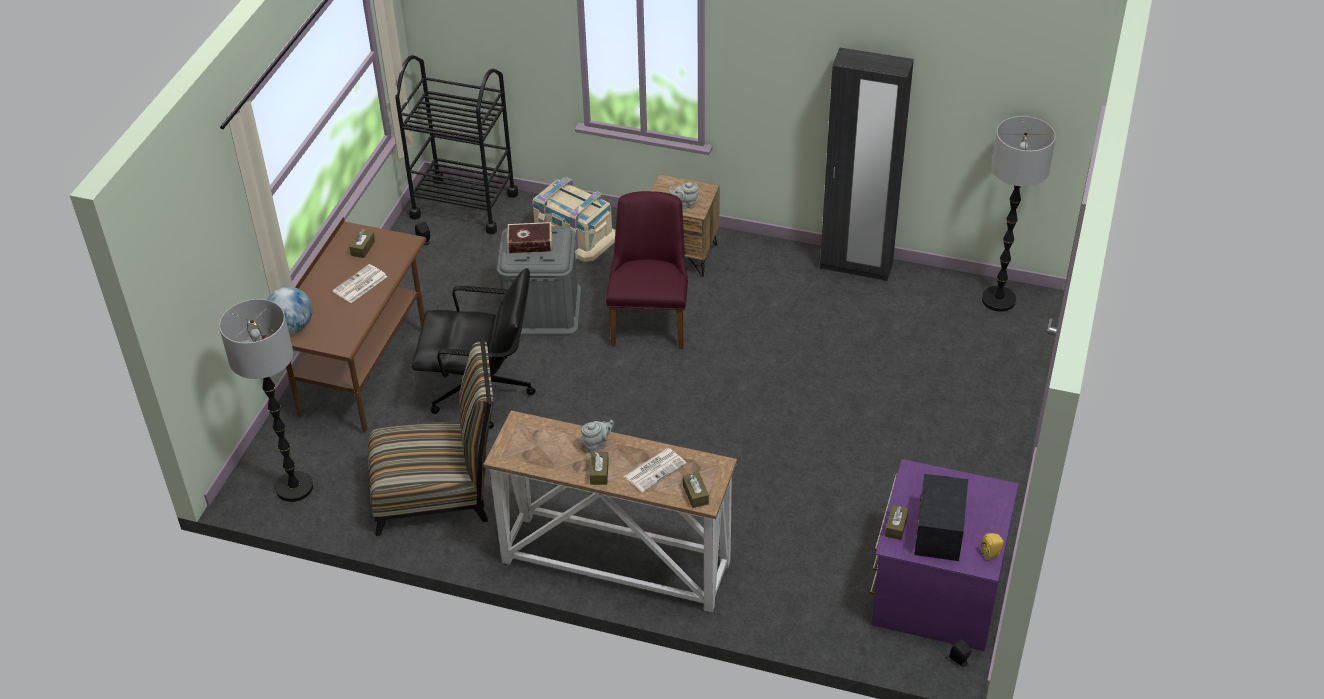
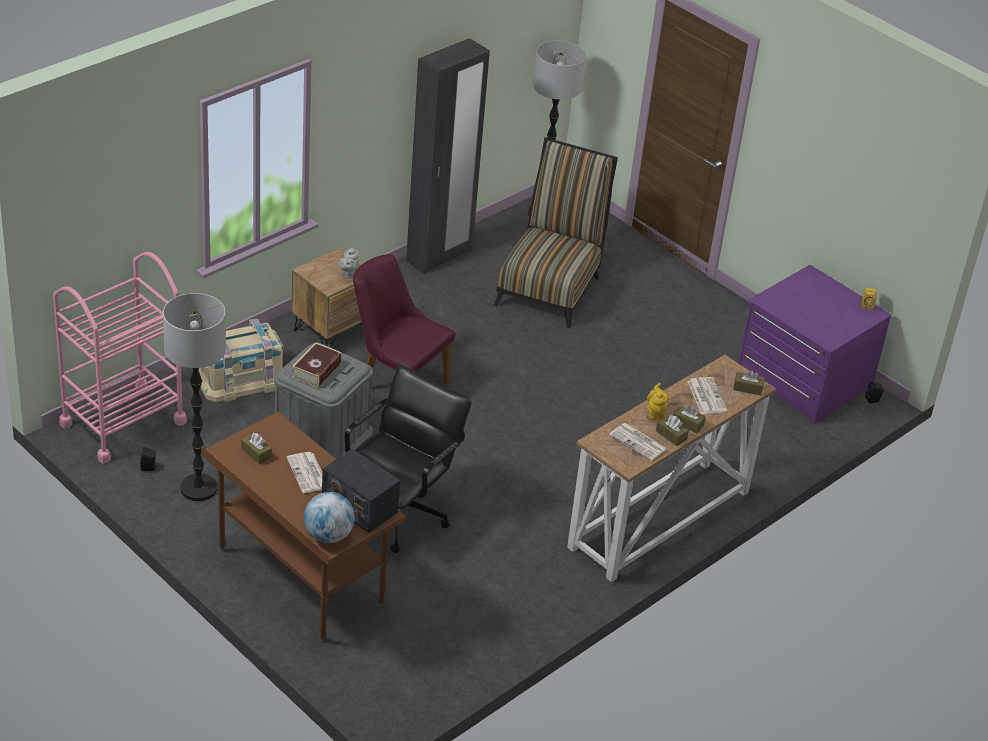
camera: 65 degrees left, 5 degrees down
(294, 487) = (413, 677): floor lamp -> floor lamp (198, 488)
(439, 491) = (497, 586): chair -> chair (550, 287)
(464, 205) = (123, 423): black cart -> pink cart
(542, 450) = (639, 442): none -> newspaper
(597, 445) = (656, 413): grey teapot -> yellow teapot
(896, 526) = (812, 331): brown tissue box -> brown tissue box (671, 435)
(939, 531) = (829, 316): radio -> radio (359, 506)

